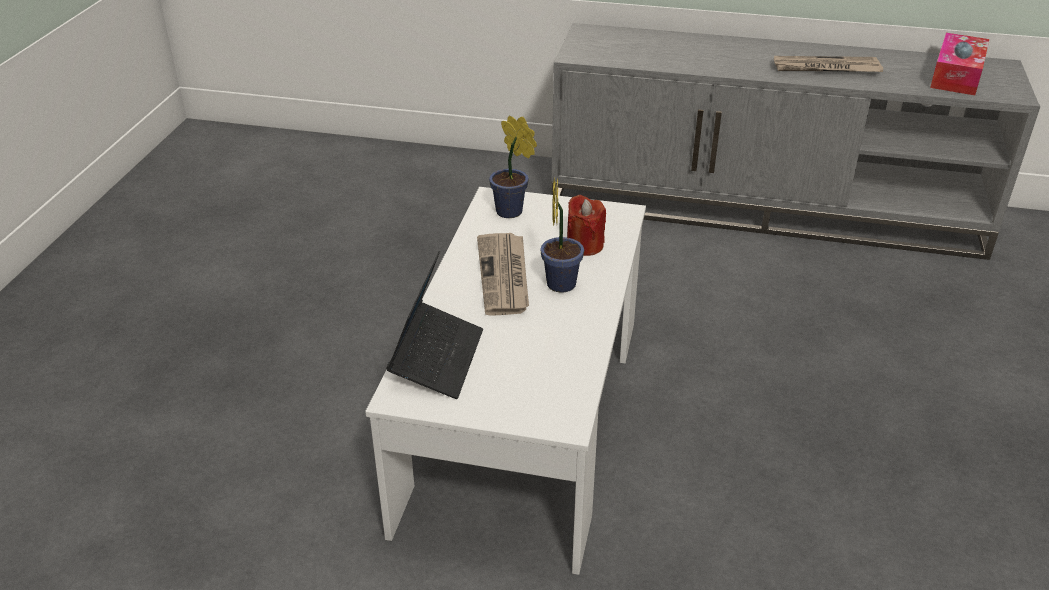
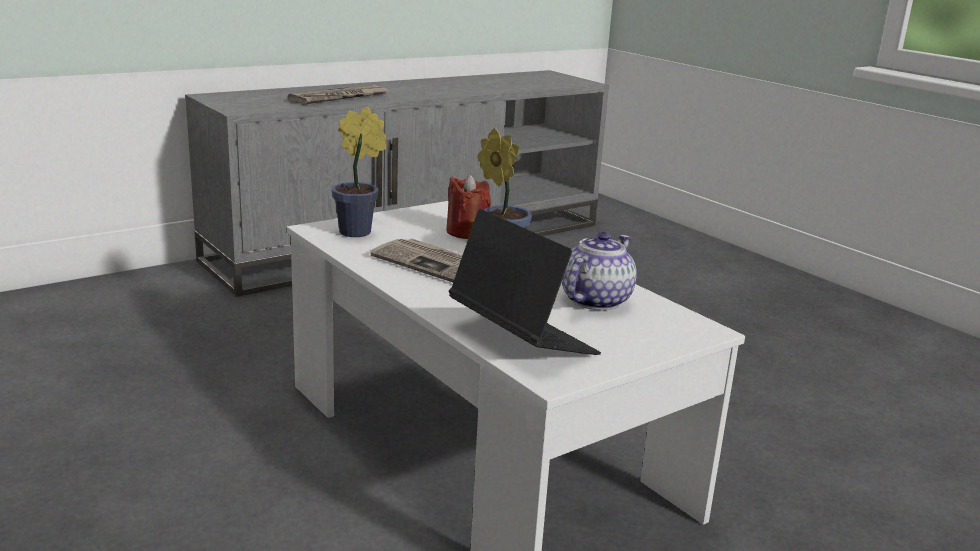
camera: 50 degrees left, 15 degrees down
(546, 355) = (595, 300): none -> teapot
(825, 68) = (451, 88): newspaper -> newspaper (339, 98)
(956, 76) = (535, 80): tissue box -> none

